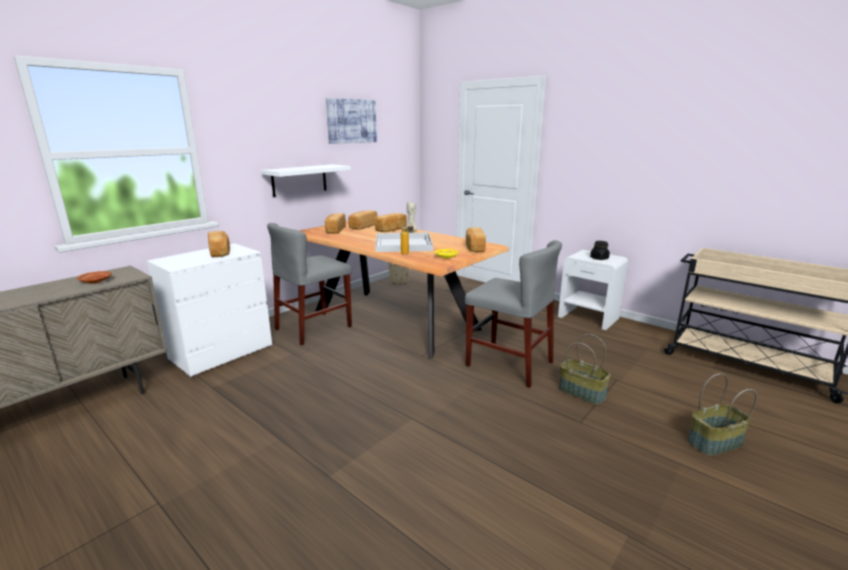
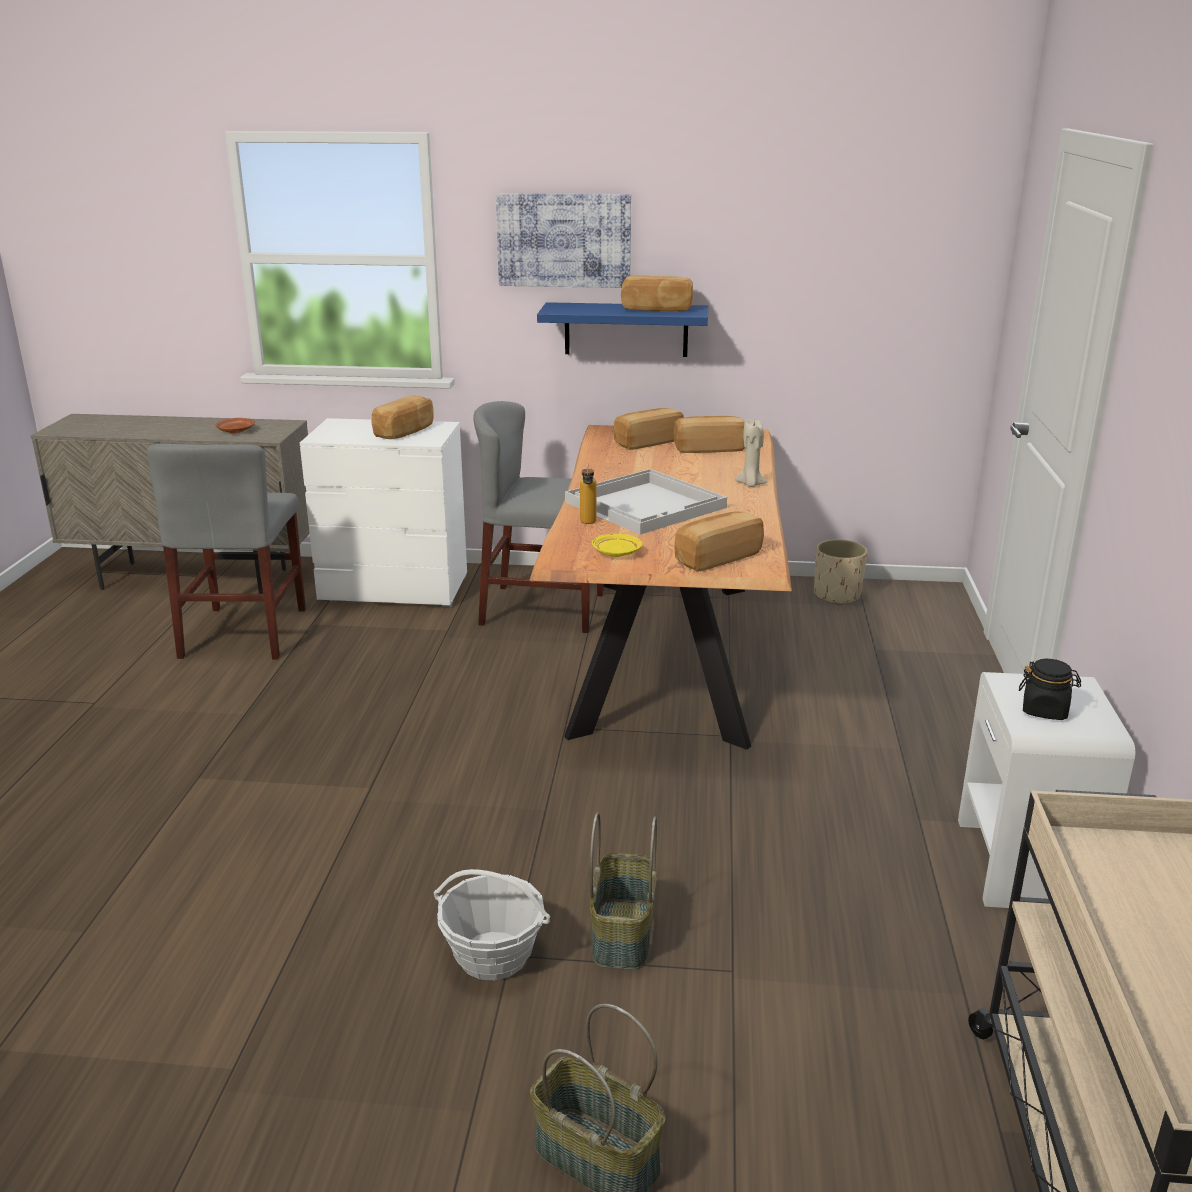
camera: 55 degrees right, 5 degrees up
(299, 180) = (626, 329): white shelf -> blue shelf
(351, 121) = (776, 216): picture -> picture (564, 240)
(392, 229) = (728, 471): bread -> bread (656, 309)
(509, 364) = (641, 821): grey chair -> grey chair (244, 632)
(578, 426) = (493, 955): none -> basket

